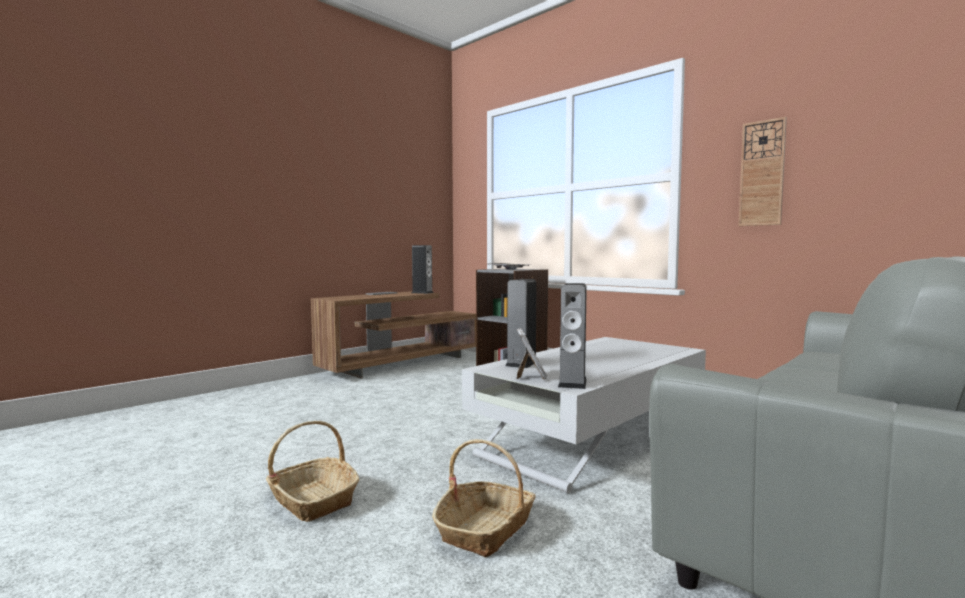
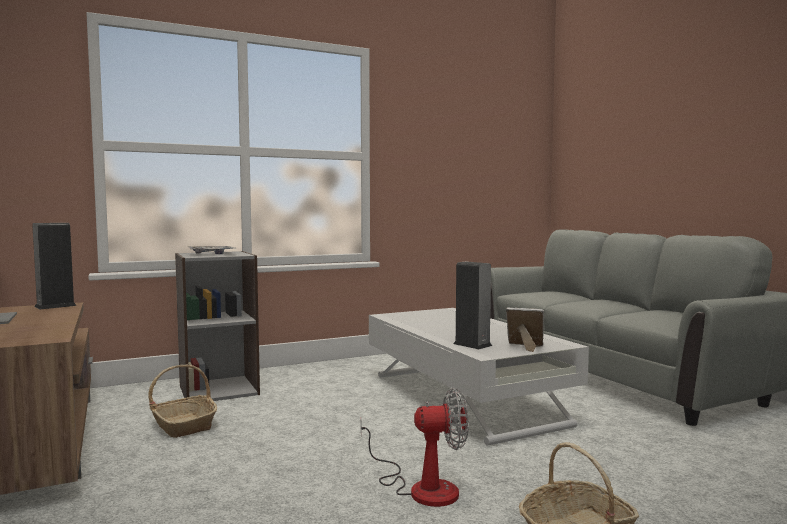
camera: 70 degrees left, 0 degrees up
(377, 443) = (421, 487): none -> fan
(486, 529) = (634, 461): basket -> basket (183, 425)
(572, 383) = (551, 342): speaker -> none
(762, 173) = (430, 164): wall clock -> none

